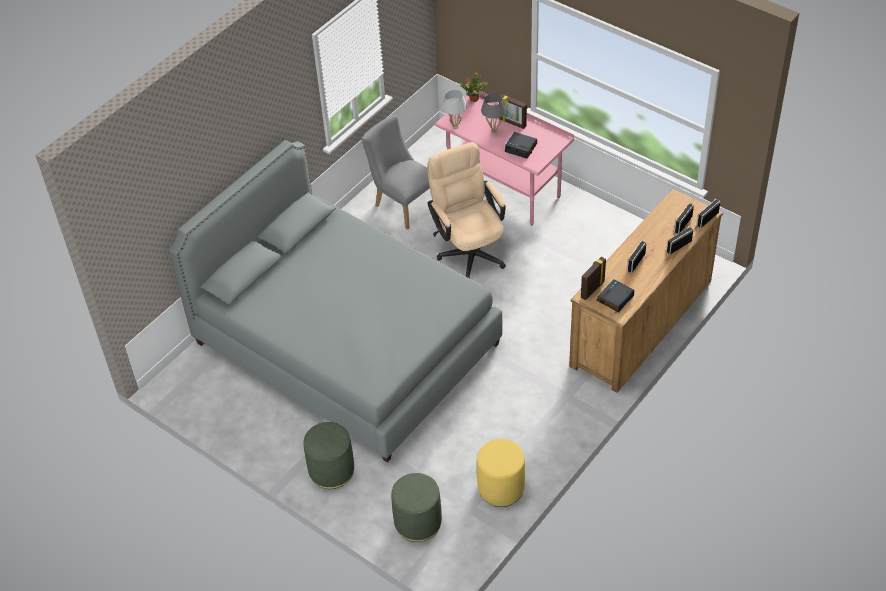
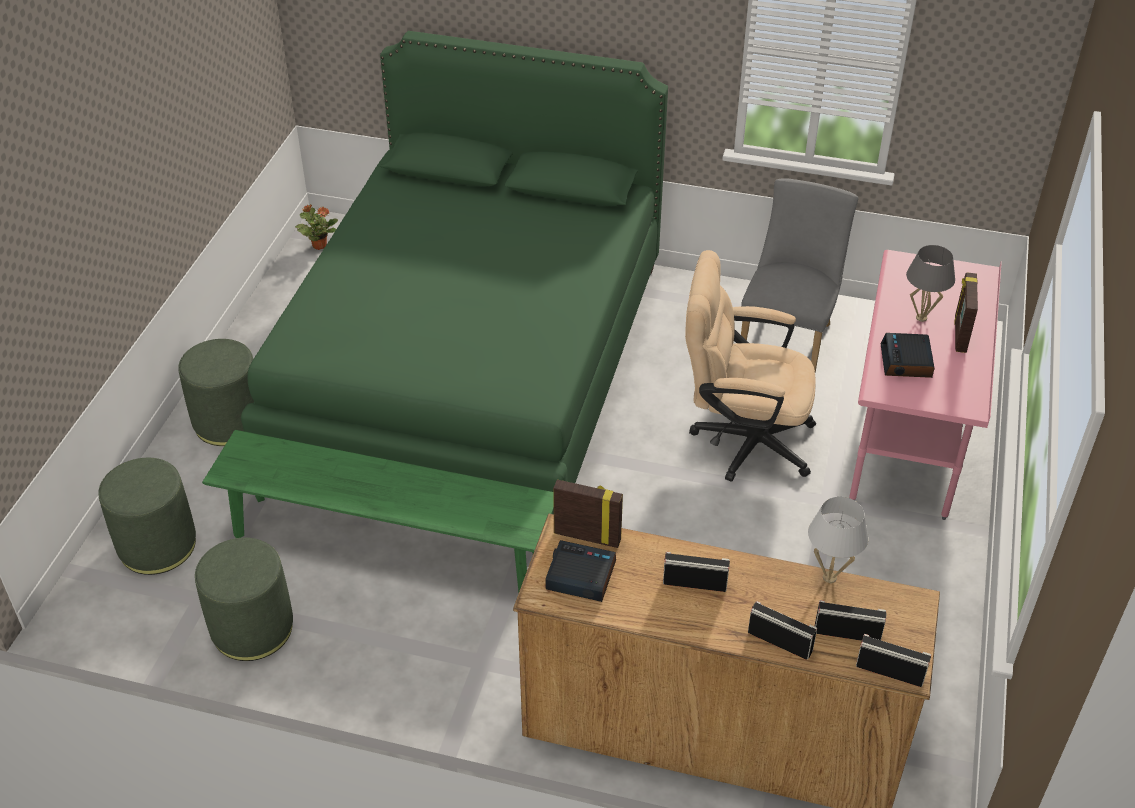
camera: 65 degrees right, 5 degrees down
(346, 344) = (472, 364): grey bed -> green bed
(455, 127) = (894, 272): white table lamp -> white table lamp (830, 577)
(469, 250) = (741, 439): beige office chair -> beige office chair turned 120 degrees counterclockwise
(470, 416) = (387, 545): none -> green bench
(473, 99) = (978, 274): potted plant -> potted plant (319, 245)
(501, 488) = (252, 628): yellow ottoman -> green ottoman

